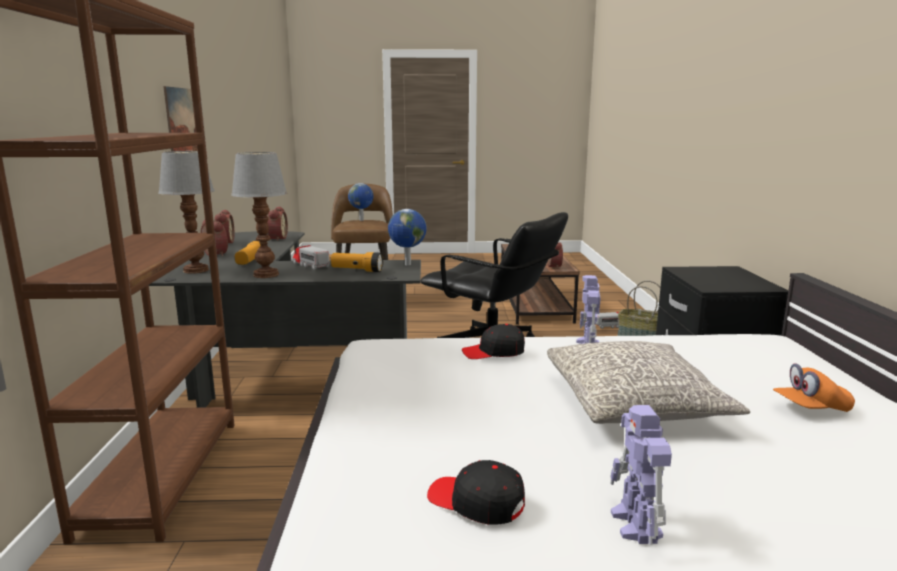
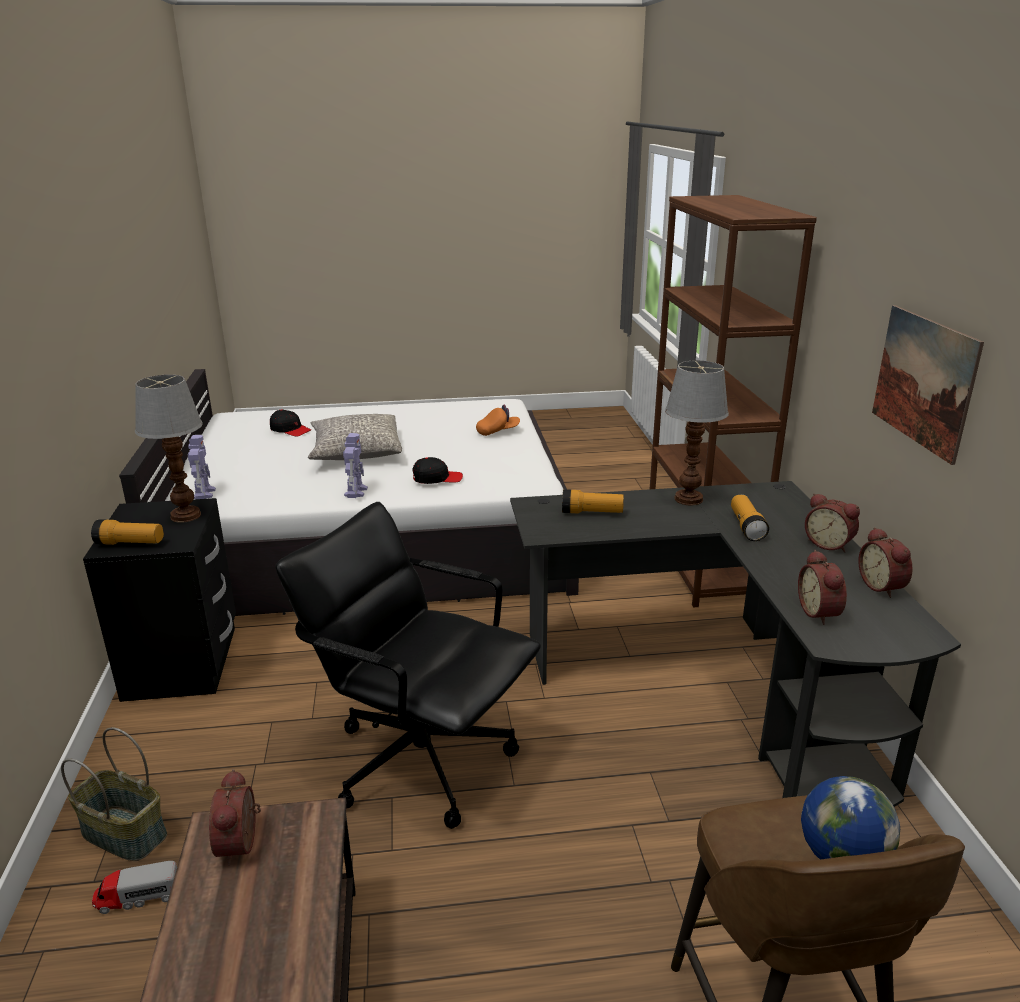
camera: 175 degrees right, 10 degrees up
(195, 270) = (781, 503): table lamp -> table lamp (186, 515)
(310, 265) = (660, 522): toy truck -> none
(407, 264) = (537, 529): globe -> none
(476, 502) = (453, 414): black cap -> black cap (290, 430)
(636, 525) = (392, 412): toy robot -> toy robot (204, 493)
(719, 270) = (130, 543): none -> flashlight
(811, 409) = (251, 453): orange cap -> orange cap (498, 431)

